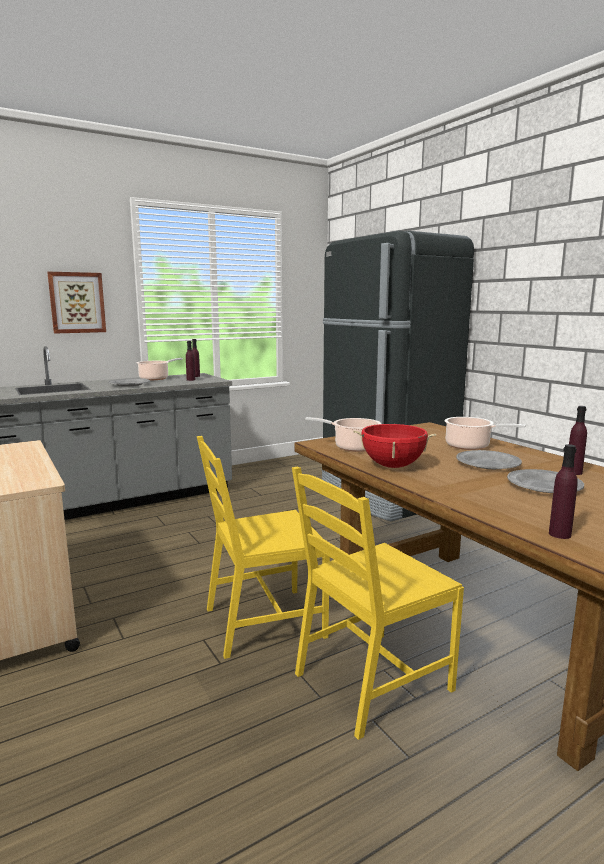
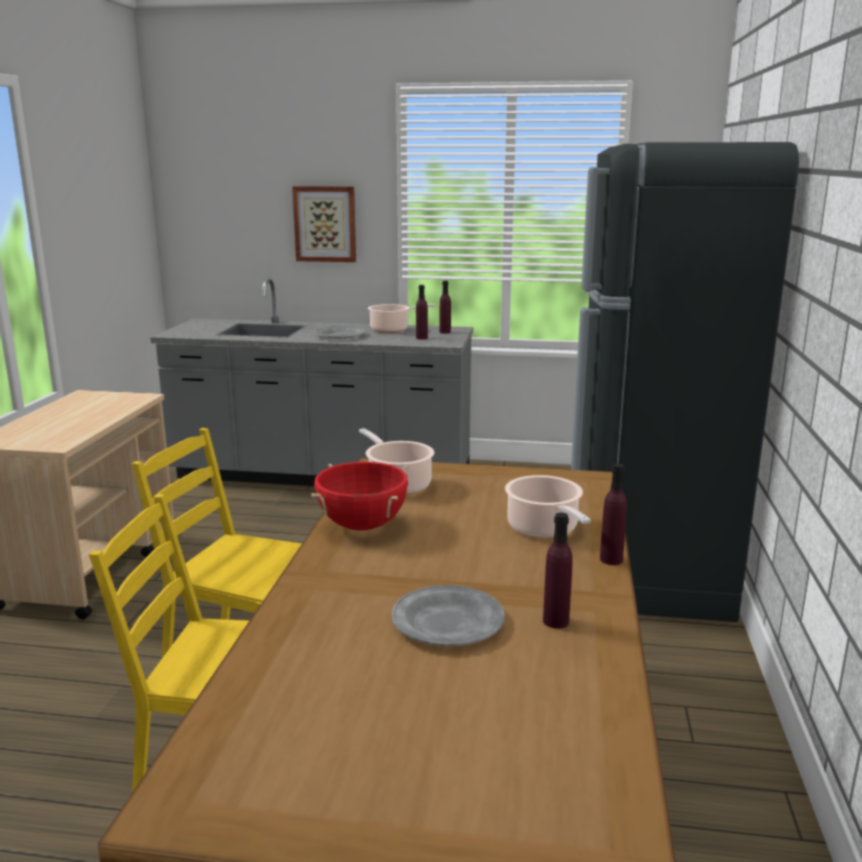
camera: 40 degrees right, 5 degrees up
(488, 464) = (481, 564): grey plate -> none
(559, 534) = (260, 685): purple bottle -> purple bottle (611, 559)

